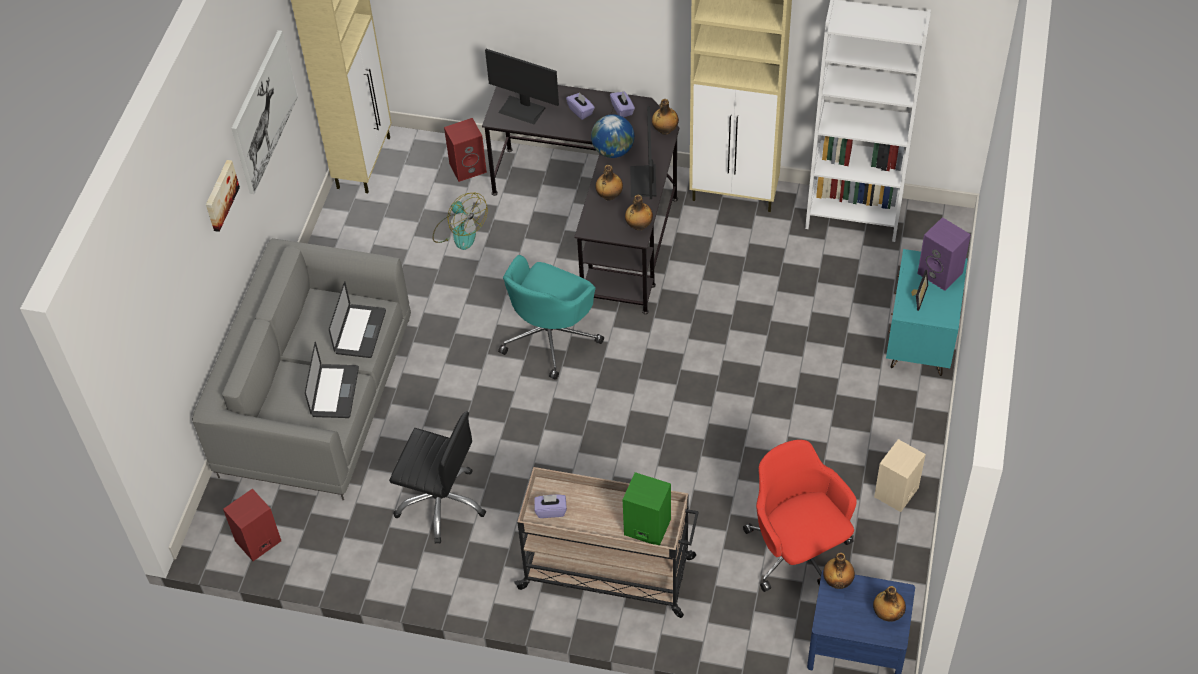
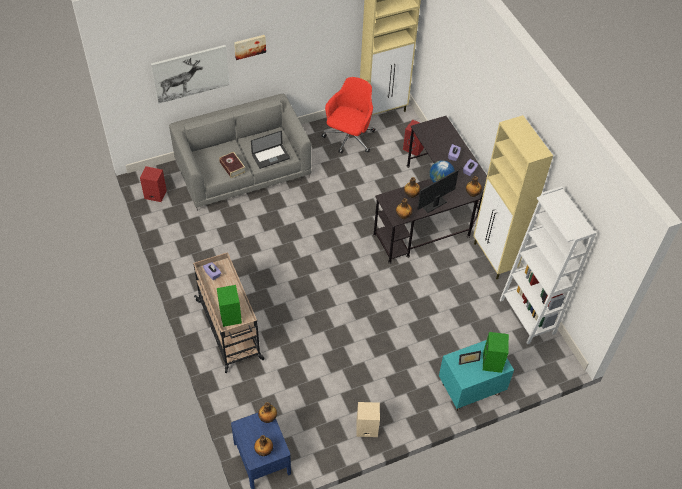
camera: 50 degrees right, 0 degrees up
(263, 111) = (311, 34): picture -> picture (191, 73)
(335, 392) = (232, 167): laptop -> book
(441, 503) = (221, 246): black office chair -> none
(459, 231) = (374, 166): fan -> none
(522, 109) = (434, 134): monitor -> none
(551, 337) = (344, 234): turquoise office chair -> none
(797, 551) = (298, 402): red office chair -> red office chair (349, 138)
(941, 273) = (493, 362): purple speaker -> green speaker

